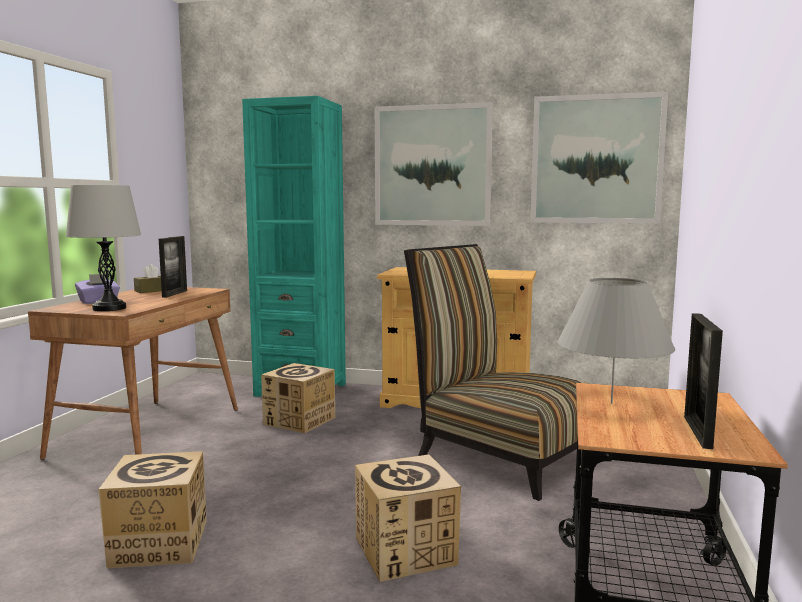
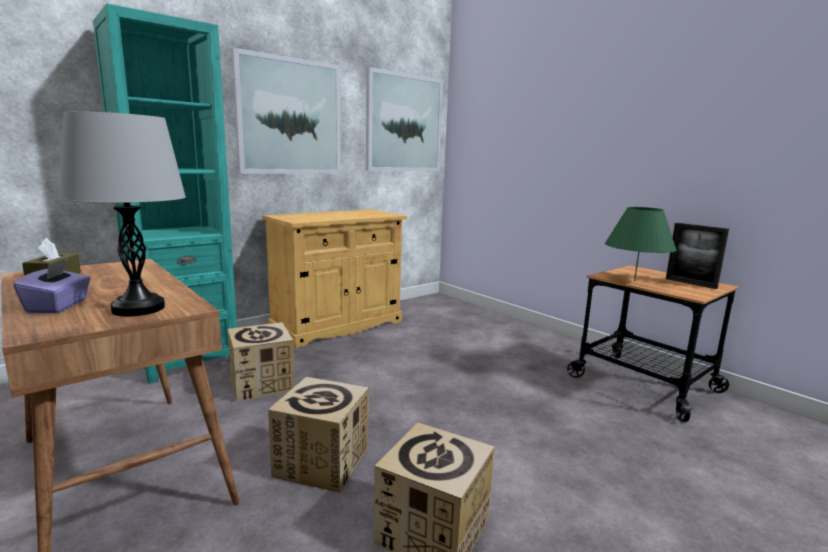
camera: 55 degrees left, 5 degrees up
(175, 294) = (117, 275): picture frame -> none
(406, 551) = (544, 422): cardboard box -> cardboard box (322, 462)
(500, 454) = (441, 347): chair -> none
(611, 403) = (634, 281): grey table lamp -> green table lamp

